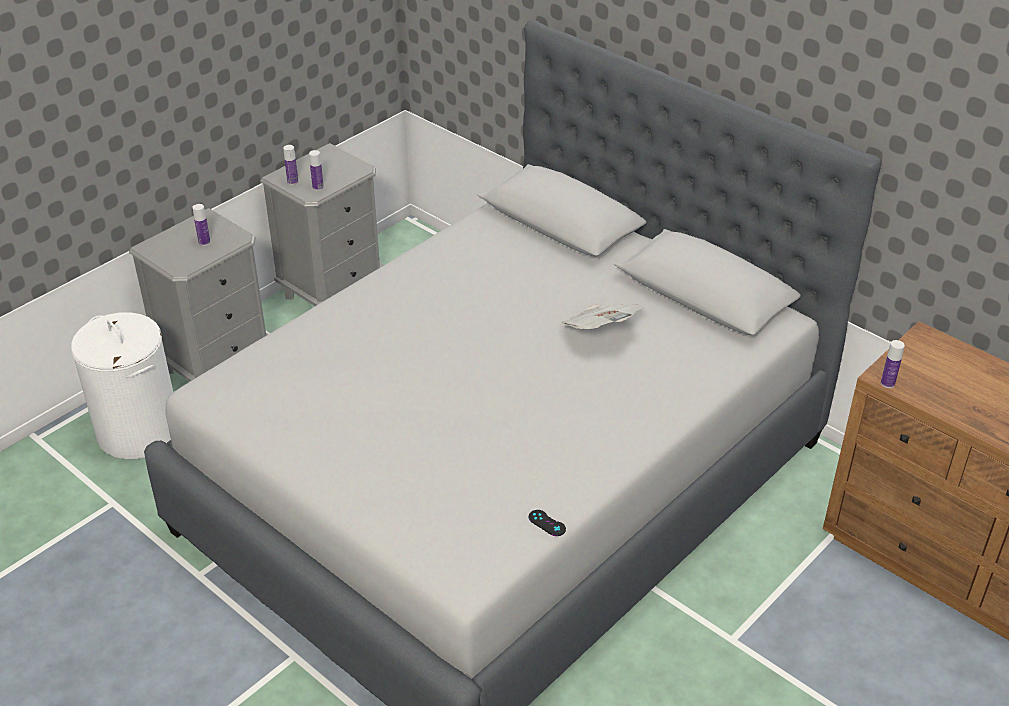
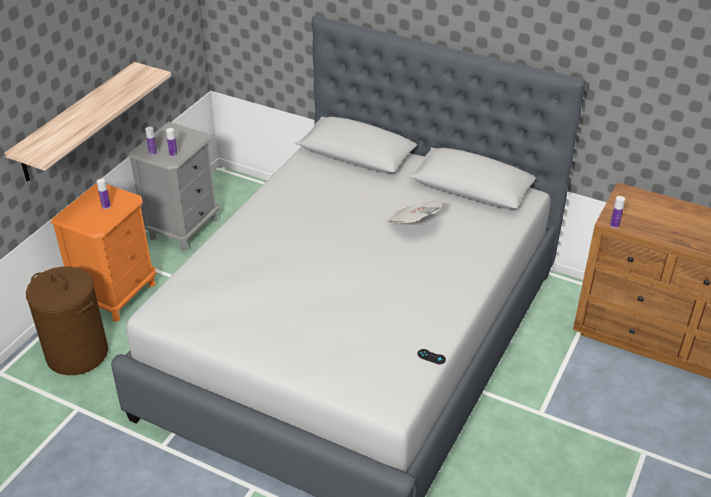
camera: 15 degrees left, 0 degrees up
(139, 432) = (77, 353): white laundry basket -> brown laundry basket
(185, 124) = (77, 122): none -> shelf
(217, 364) = (117, 294): grey nightstand -> orange nightstand

